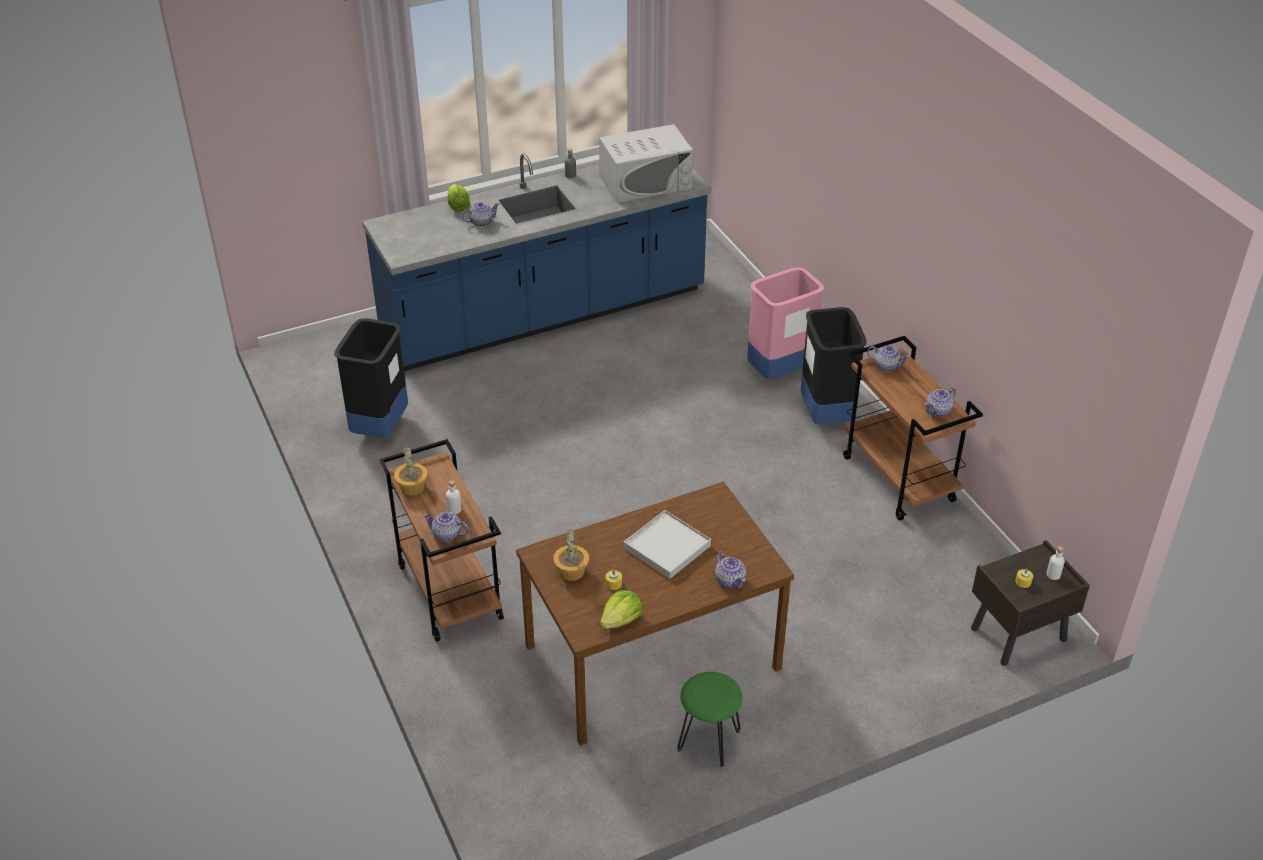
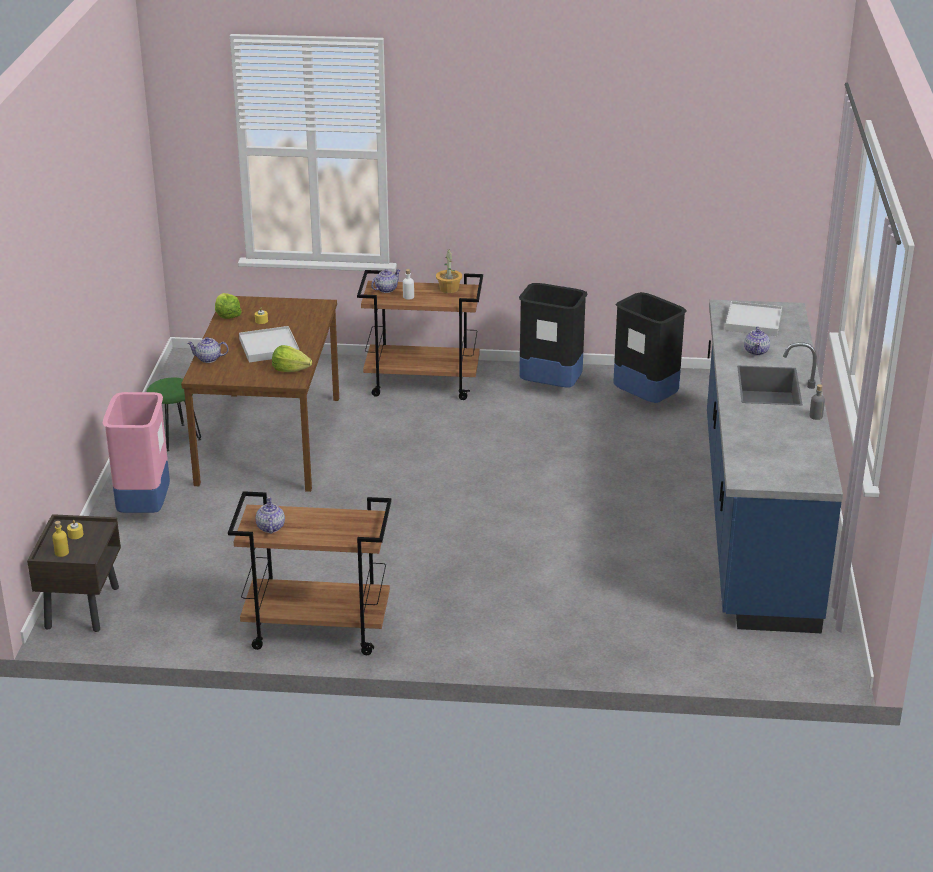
camera: 120 degrees right, 10 degrees down
(423, 236) = (753, 322): none -> white tray
(458, 206) = (796, 347): lettuce -> lettuce (290, 370)
(572, 571) = (291, 311): potted plant -> none
(645, 182) = (767, 453): white microwave -> none
(780, 372) = (540, 626): pink trash can -> pink trash can (144, 508)
(825, 415) = (447, 626): black trash can -> black trash can (550, 386)
(886, 366) = (362, 527): teapot -> none
(1053, 575) = (62, 553): white bottle -> yellow bottle

